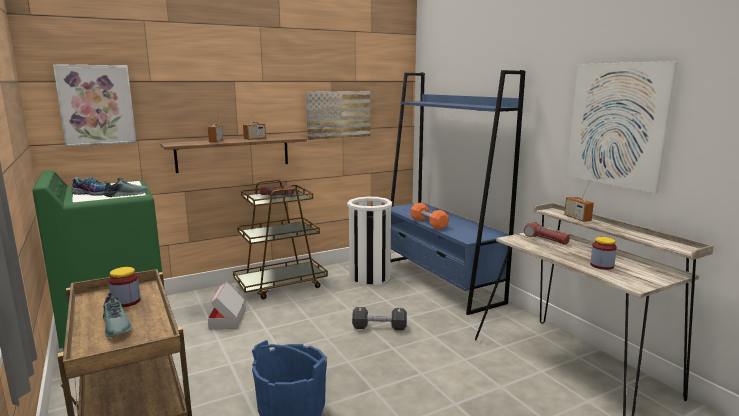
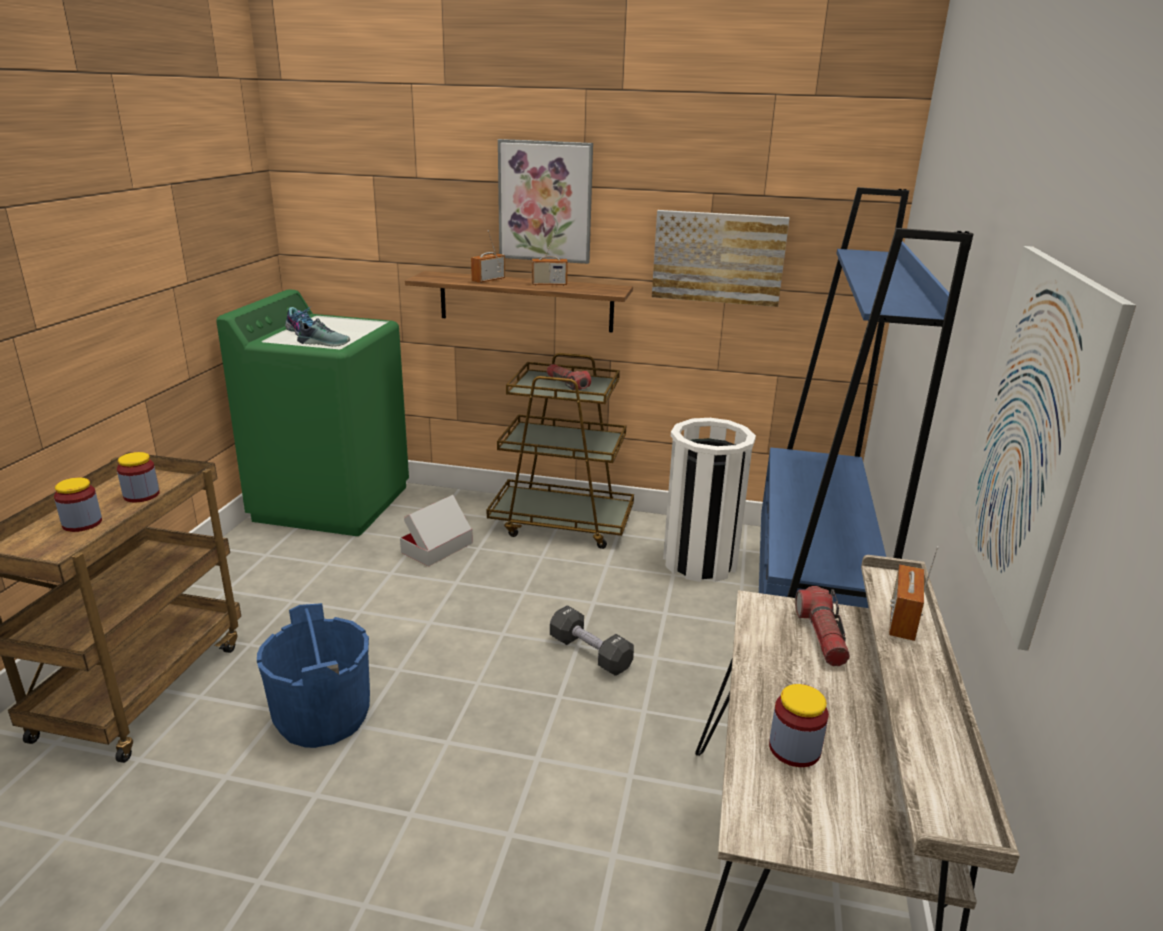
camera: 40 degrees right, 10 degrees up
(96, 105) = (349, 208): picture -> picture (545, 201)
(117, 326) = (82, 523): shoe -> jar
(428, 223) = (782, 507): orange dumbbell -> none

